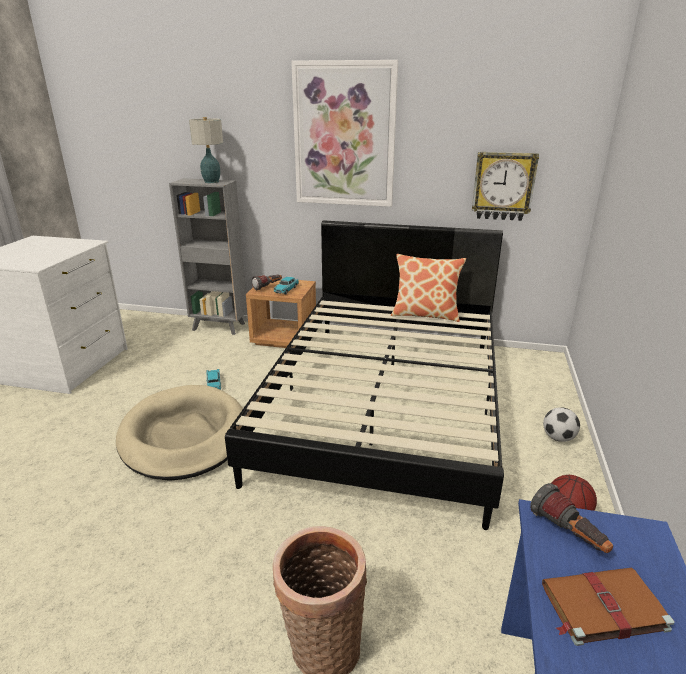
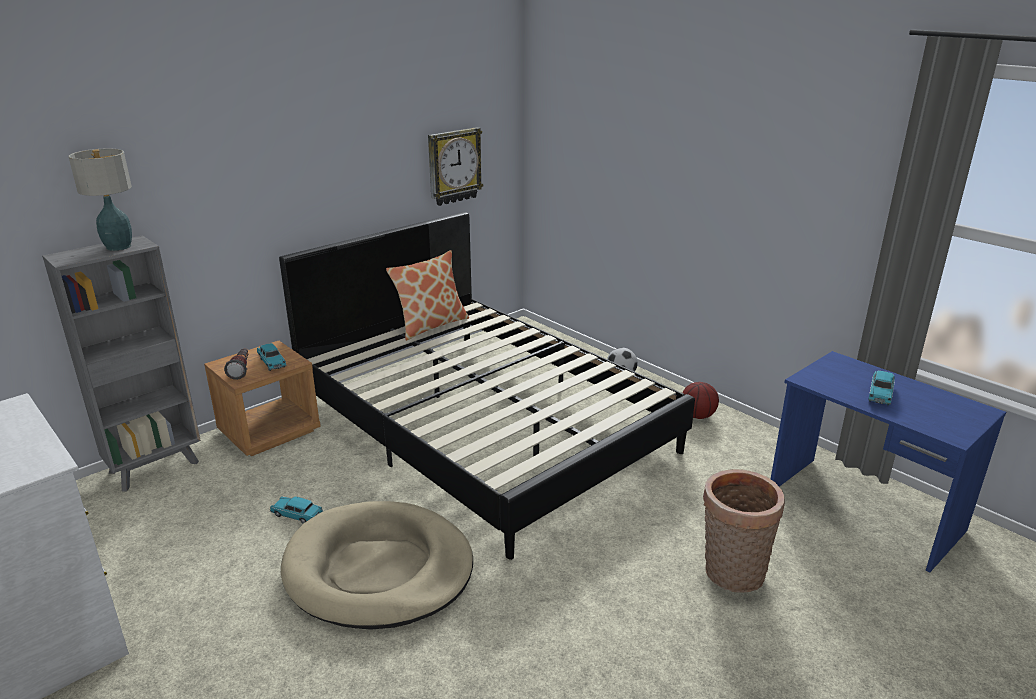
camera: 55 degrees left, 0 degrees up
(344, 135) = (286, 142): picture -> none
(569, 534) = (825, 379): flashlight -> none
(601, 607) = (880, 394): brown book -> turquoise toy car

